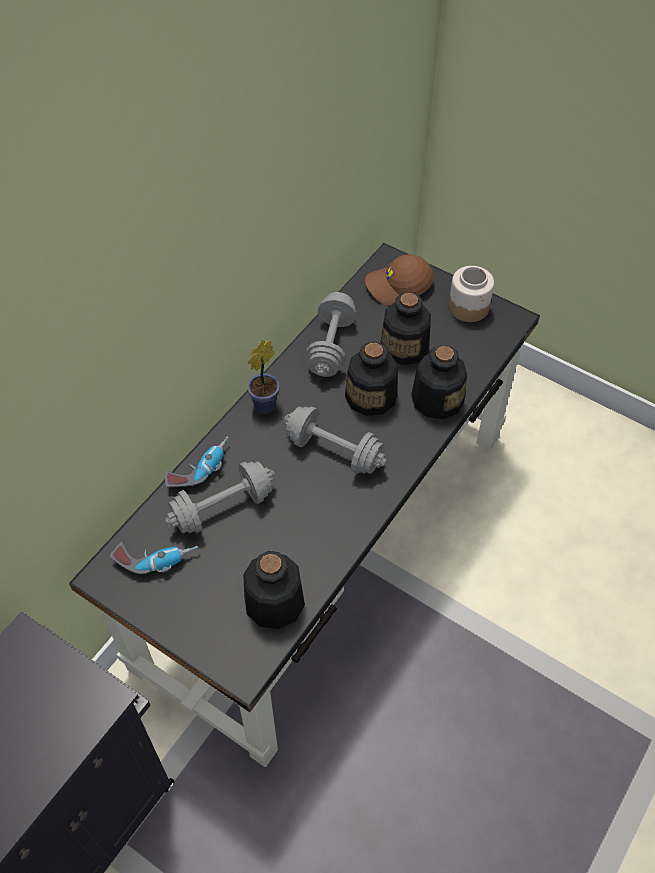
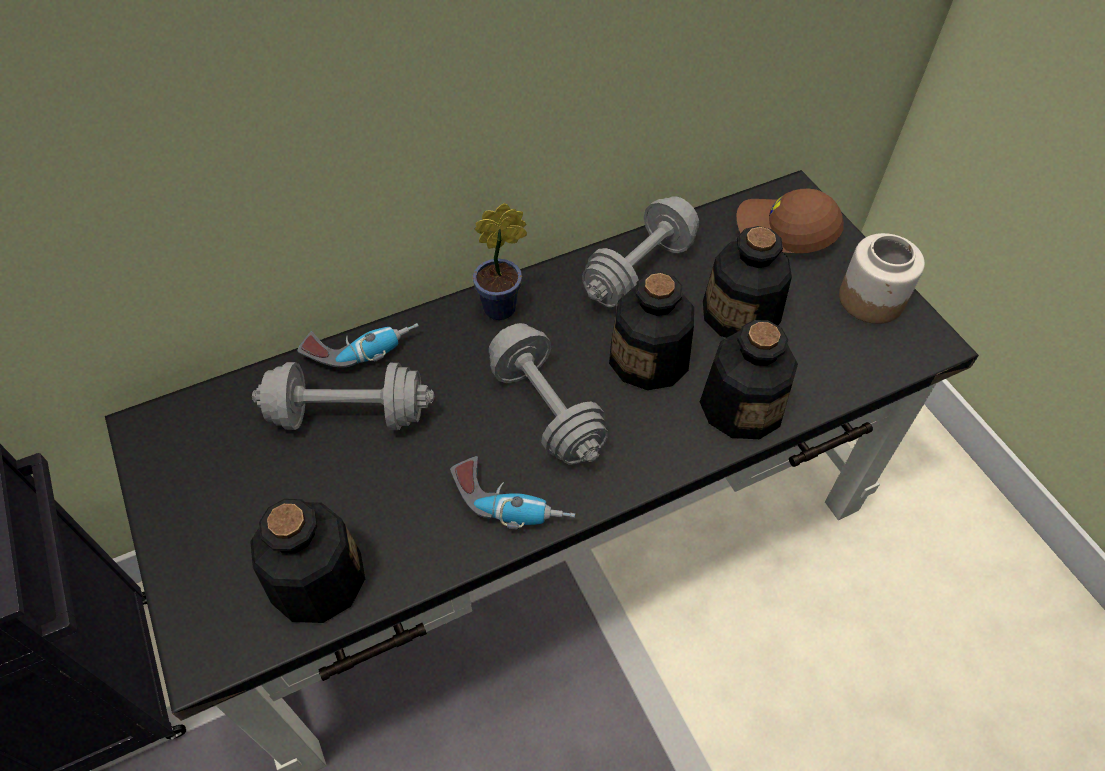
camera: 30 degrees right, 0 degrees up
(155, 558) = (222, 437): power drill -> power drill (512, 502)

